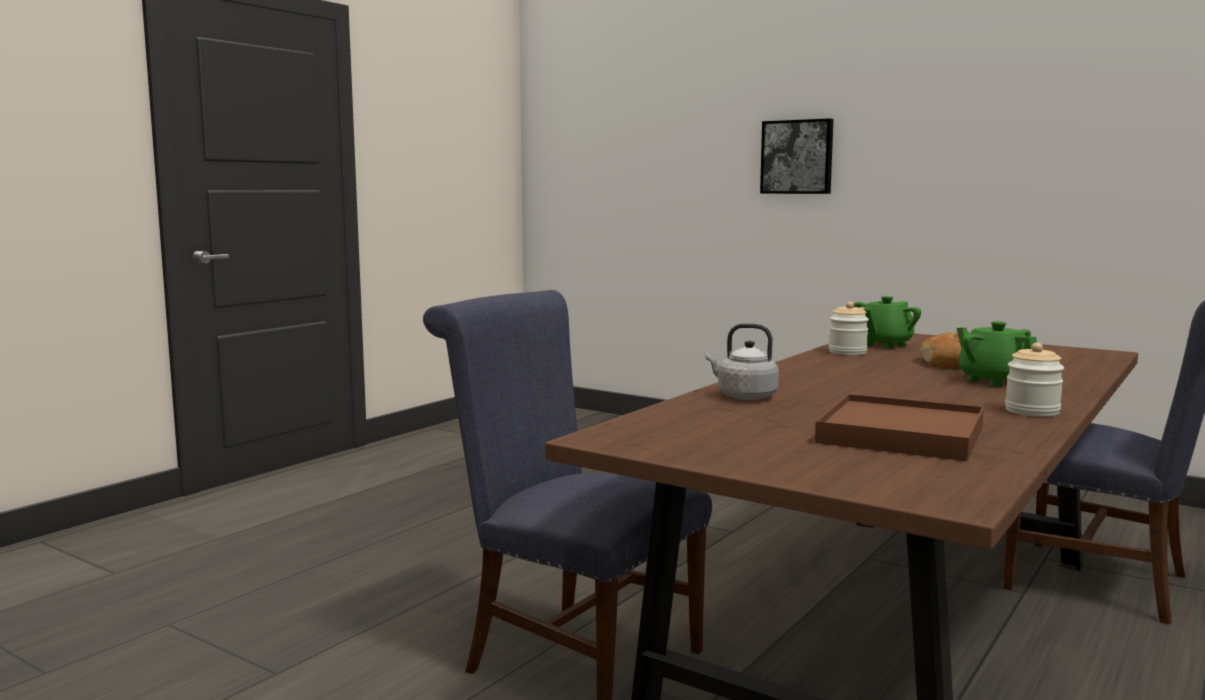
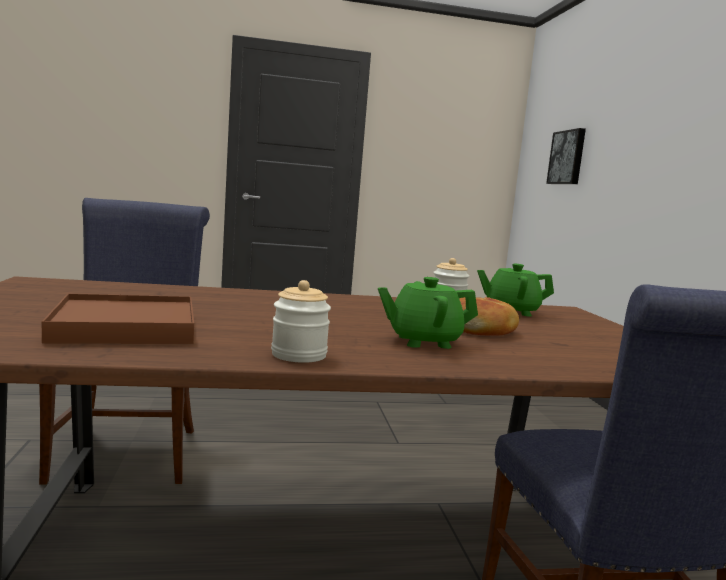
camera: 45 degrees right, 0 degrees up
(743, 396) = (210, 294): grey kettle -> none
(797, 157) = (660, 153): picture -> picture (567, 157)
(994, 381) = (423, 341): green teapot -> green teapot turned 120 degrees counterclockwise

